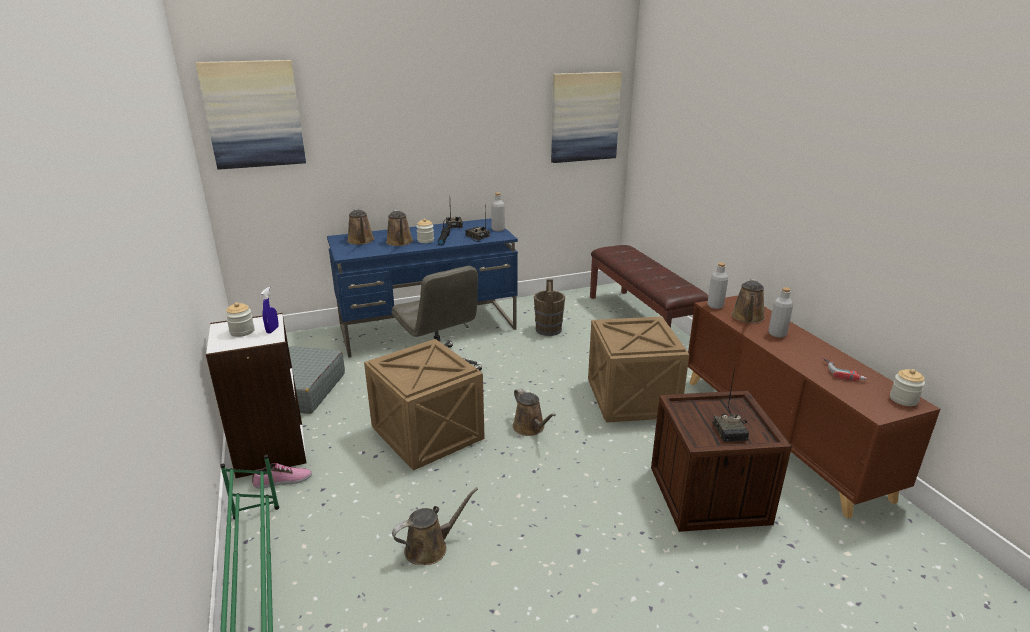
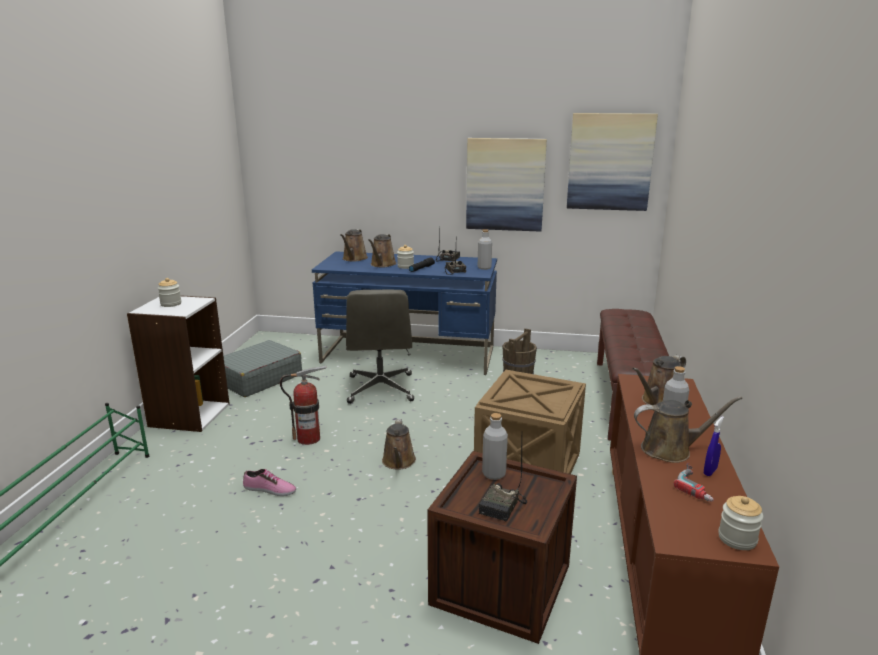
camera: 30 degrees right, 5 degrees down
(253, 114) = (285, 137): picture -> picture (505, 184)
(272, 330) = (190, 307): blue spray bottle -> blue spray bottle (710, 471)
(283, 481) = (172, 439): shoe -> shoe (269, 490)
(426, 433) = (308, 438): crate -> fire extinguisher
(430, 547) = (209, 526): brown watering can -> brown watering can (671, 450)
(715, 306) = (637, 382): grey bottle -> grey bottle (494, 474)

